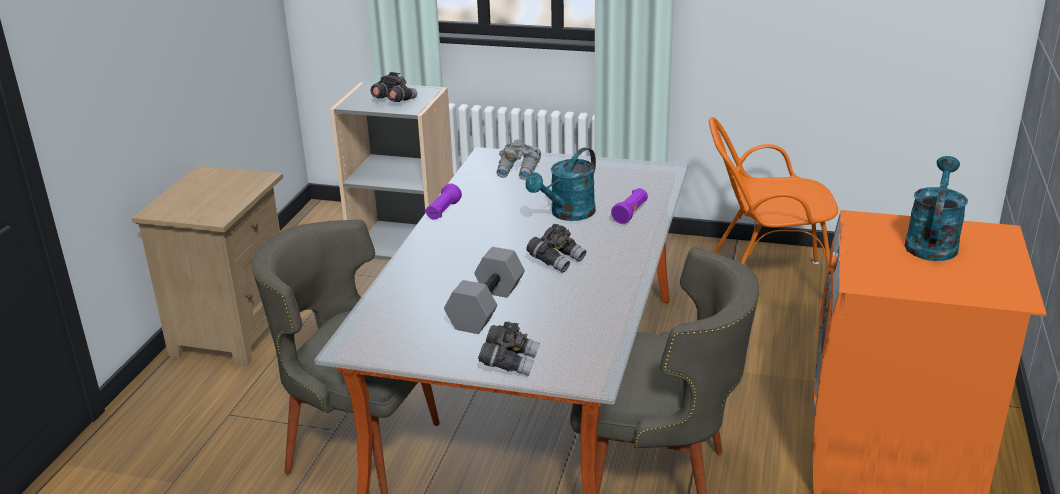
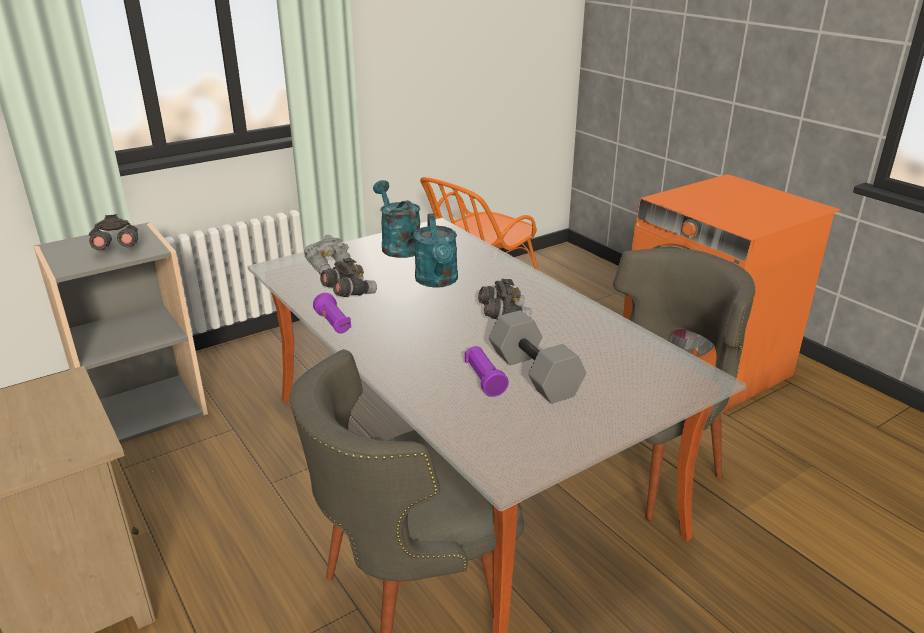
camera: 50 degrees left, 0 degrees up
(509, 362) = (640, 402): grey binoculars -> grey binoculars (348, 293)
(630, 213) = (479, 262): purple flashlight -> purple flashlight (484, 380)
(932, 242) = (719, 196): turquoise watering can -> turquoise watering can (398, 246)

